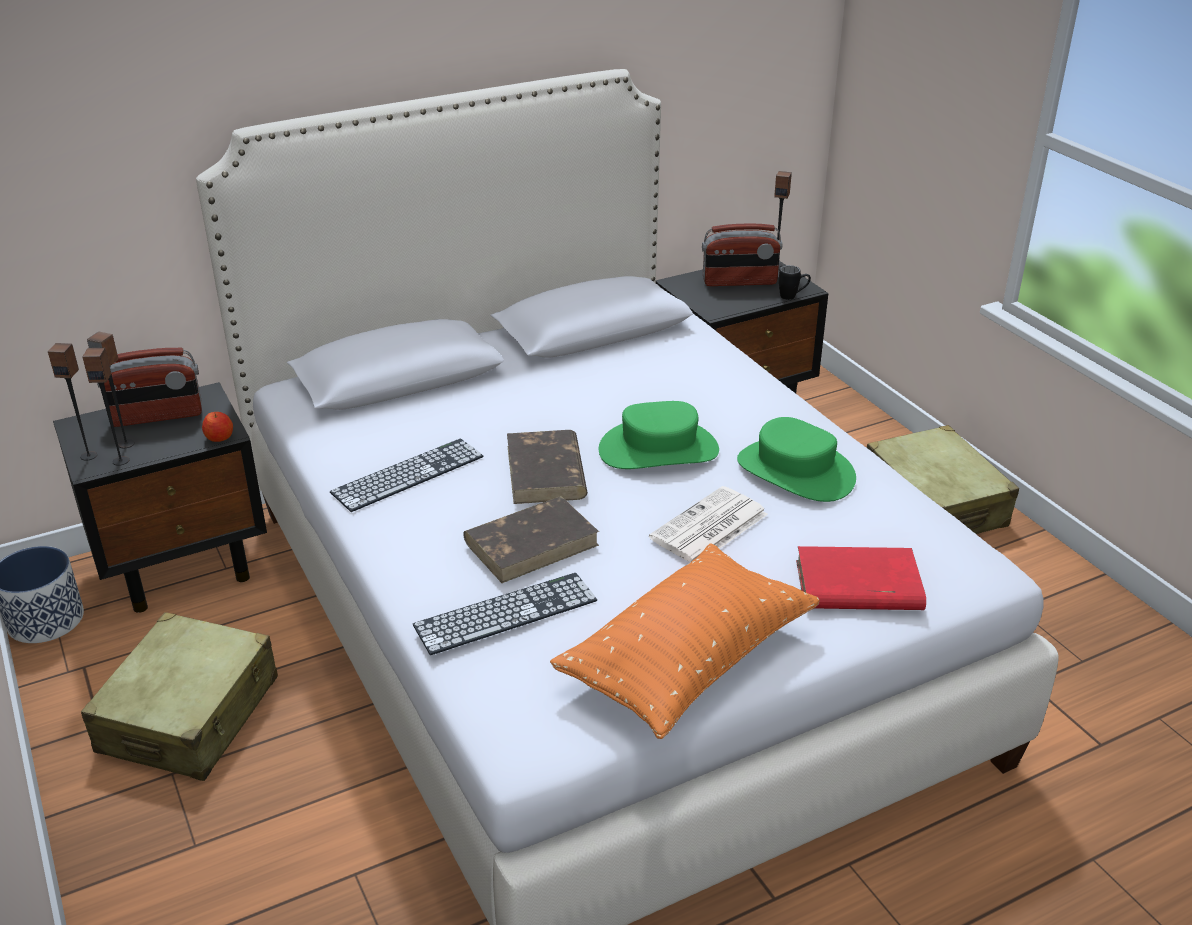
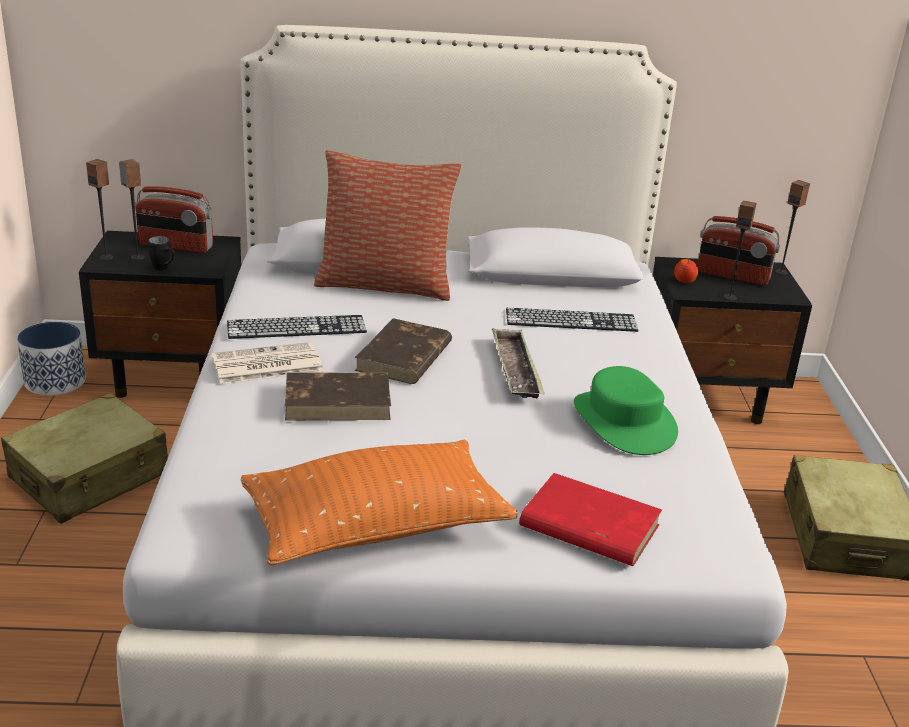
camera: 25 degrees right, 5 degrees down
(121, 460) = (123, 266): speaker -> speaker (729, 297)
(219, 437) = (203, 271): apple -> apple (684, 280)
(449, 395) = (385, 284): none -> pillow
(506, 613) = (264, 441): keyboard -> keyboard (571, 320)
(658, 449) = (515, 369): green hat -> tray
(709, 528) = (498, 438): newspaper -> newspaper (265, 365)
(792, 297) = (773, 299): black mug -> black mug (164, 269)

